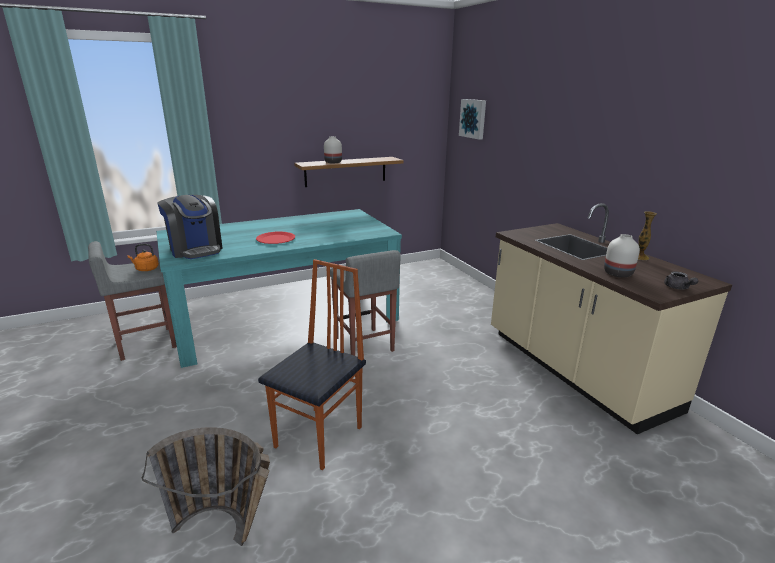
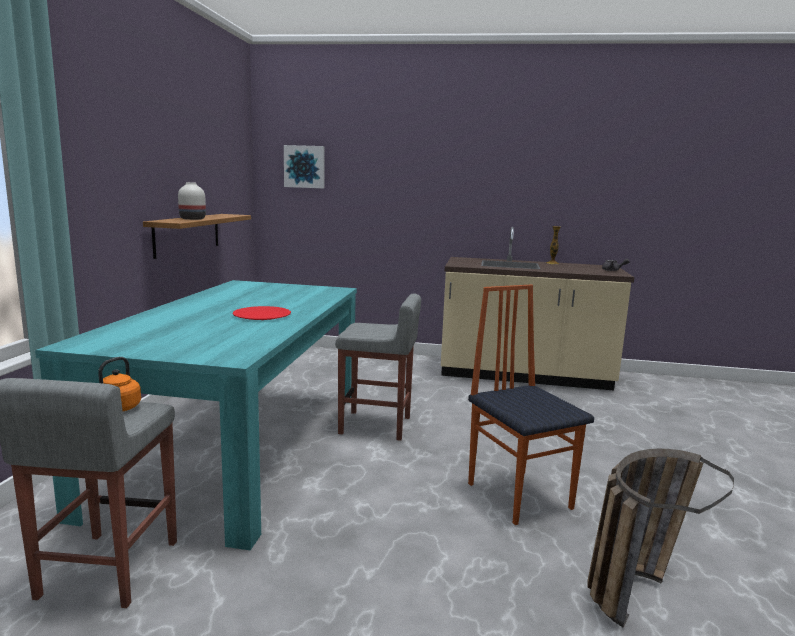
camera: 55 degrees left, 10 degrees down
(195, 249) = (209, 345): coffee machine -> none
(617, 274) = (576, 271): white vase -> none

